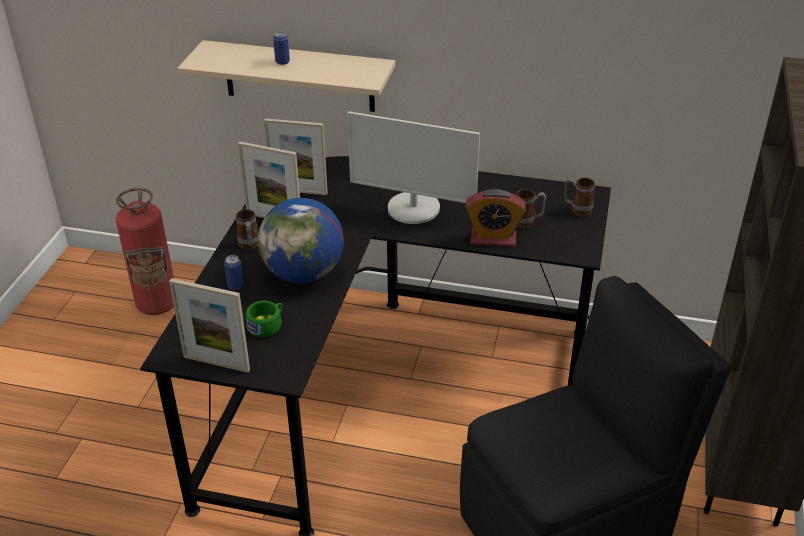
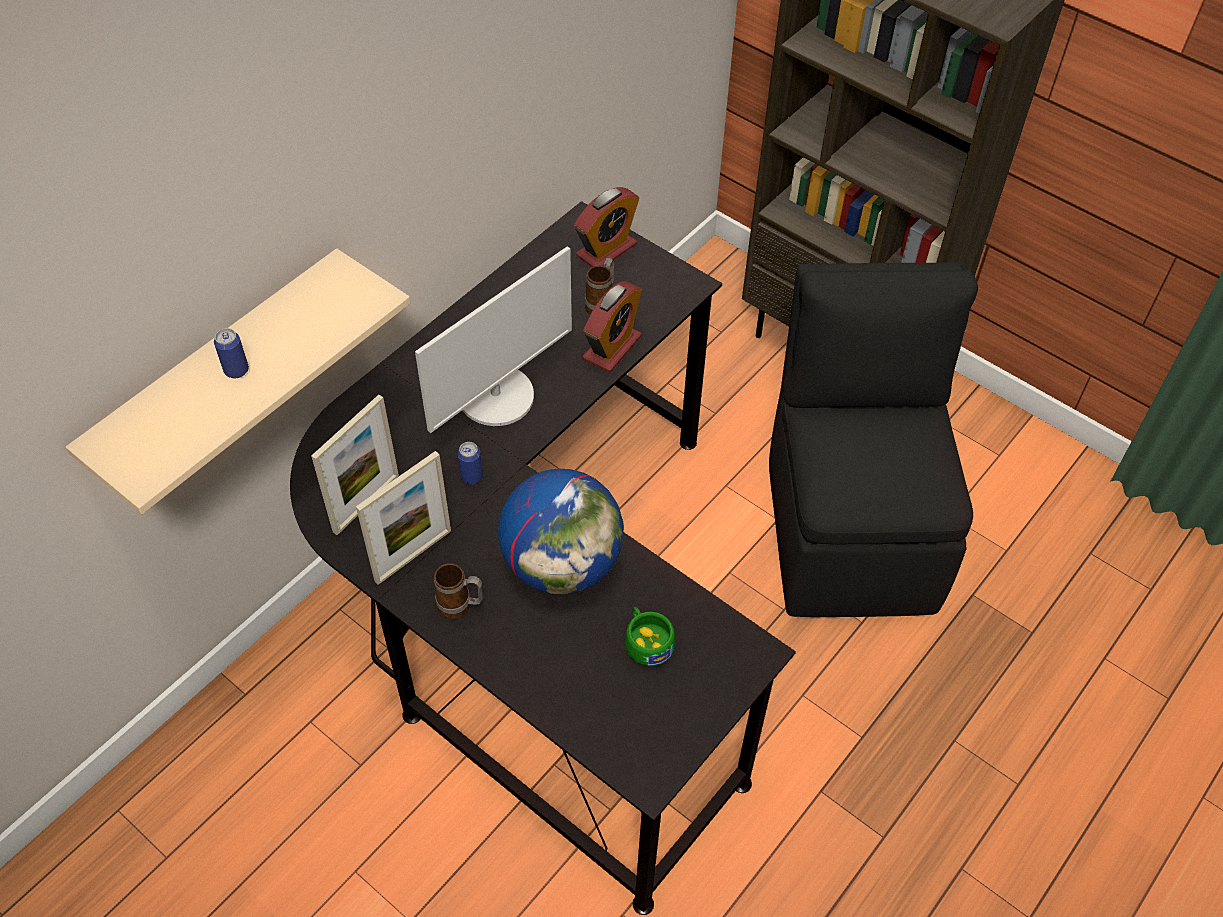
camera: 65 degrees left, 15 degrees up
(157, 304) = (196, 829): fire extinguisher -> none
(216, 363) = (692, 724): picture frame -> none
(235, 285) = (540, 651): can -> can (471, 476)
(577, 210) = (606, 250): mug -> alarm clock

